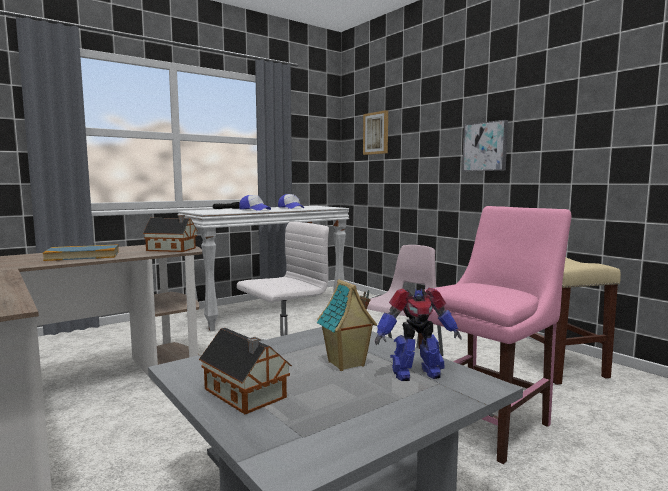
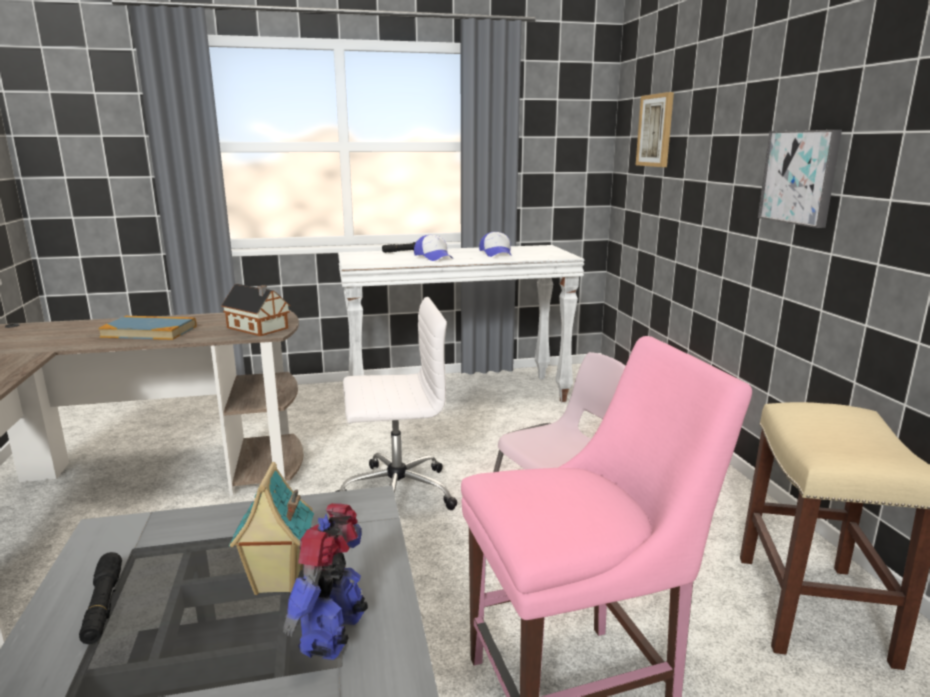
camera: 25 degrees right, 10 degrees up
(246, 394) = (103, 605): toy house -> black flashlight
(415, 373) = (335, 632): toy robot -> toy robot turned 90 degrees clockwise

